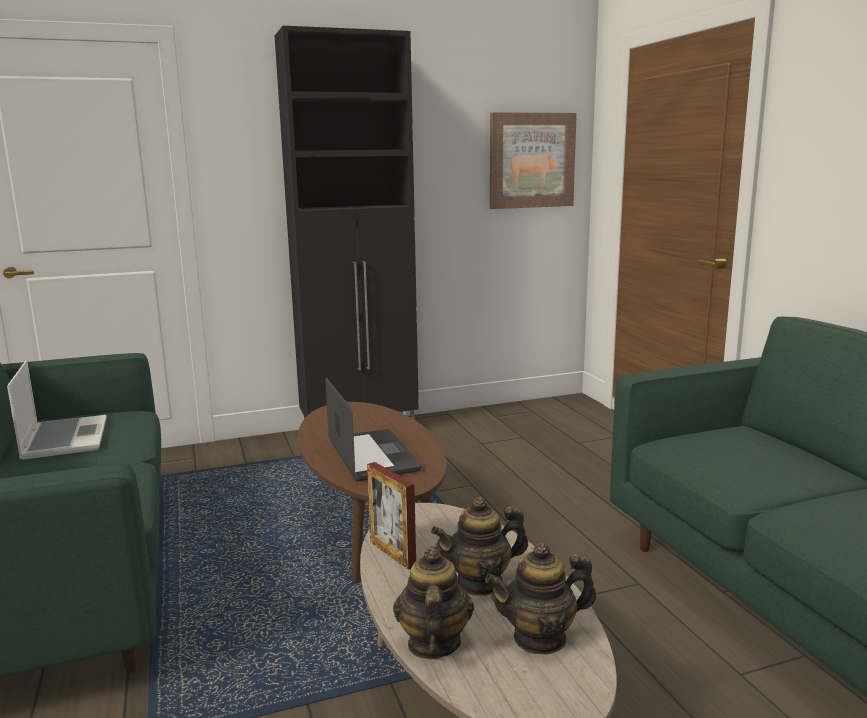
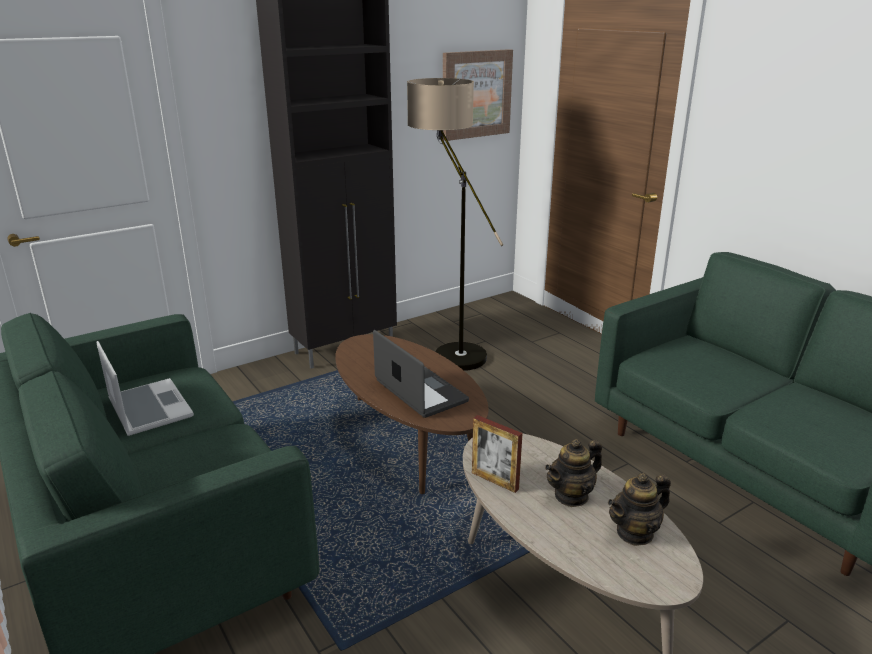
camera: 15 degrees left, 10 degrees up
(433, 643) = (568, 549): teapot -> none
(475, 442) = (449, 350): none -> floor lamp

